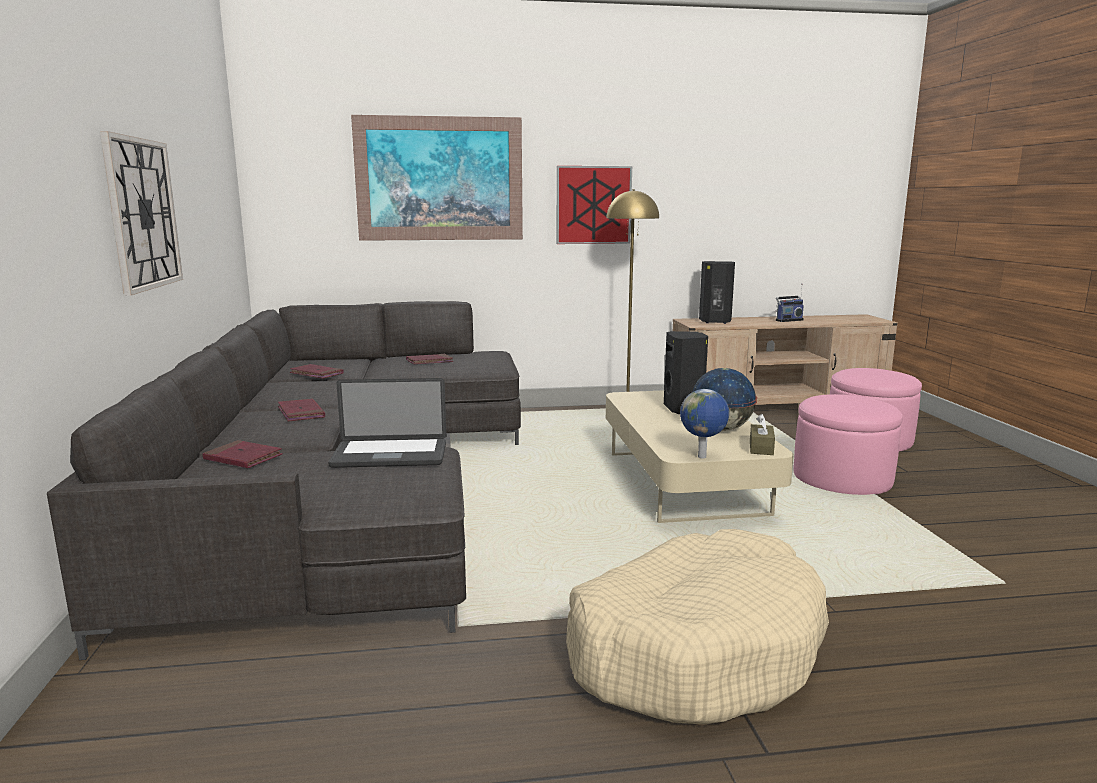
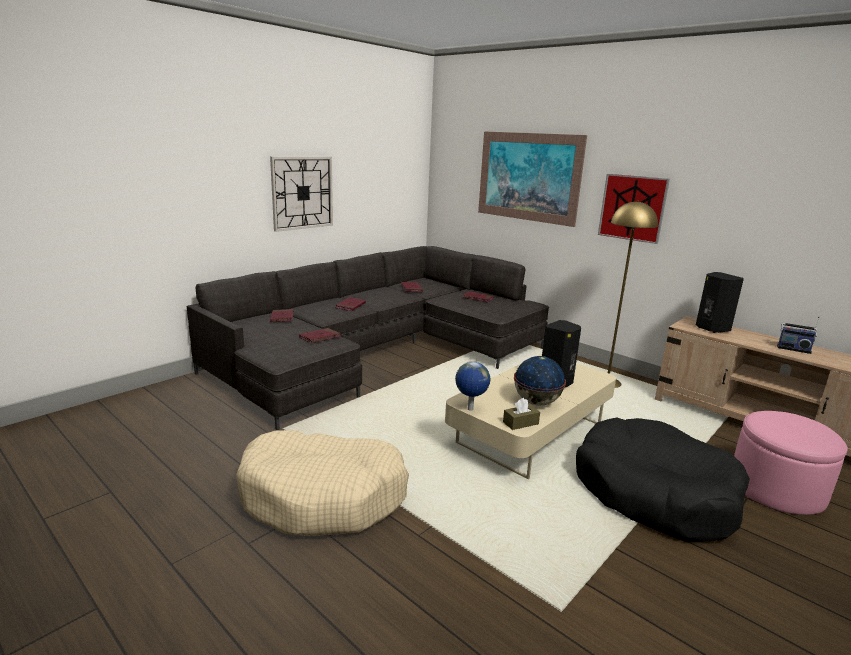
camera: 50 degrees right, 5 degrees up
(390, 455) = (320, 337): laptop -> red book
(842, 478) = (653, 493): pink ottoman -> black dog bed

